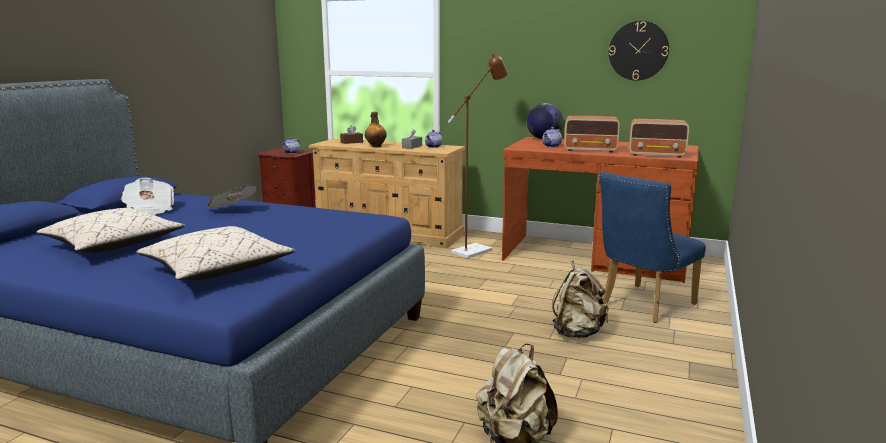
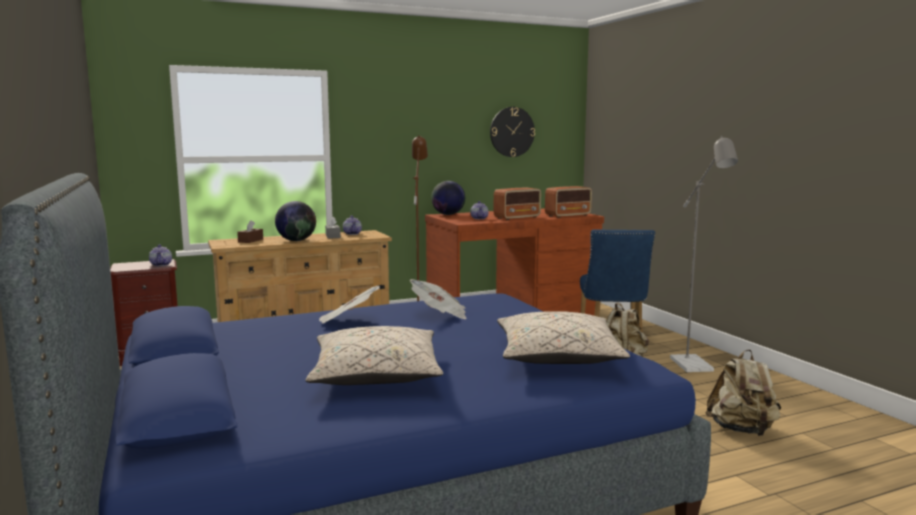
camera: 45 degrees left, 5 degrees down
(150, 211) = (257, 344): newspaper -> newspaper (439, 315)
(376, 146) = (296, 240): bottle -> globe
(644, 367) = (695, 367): none -> grey floor lamp

